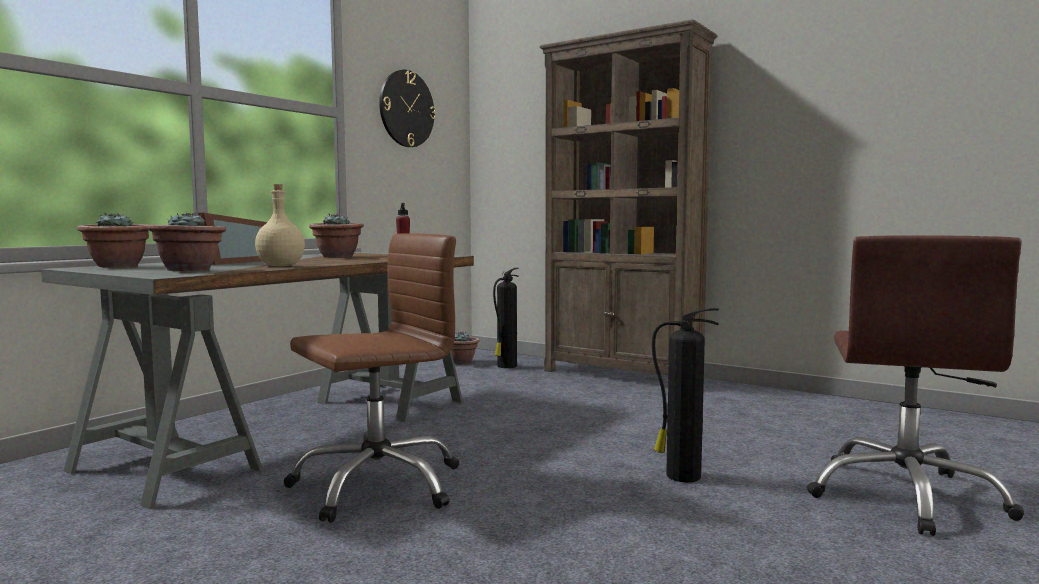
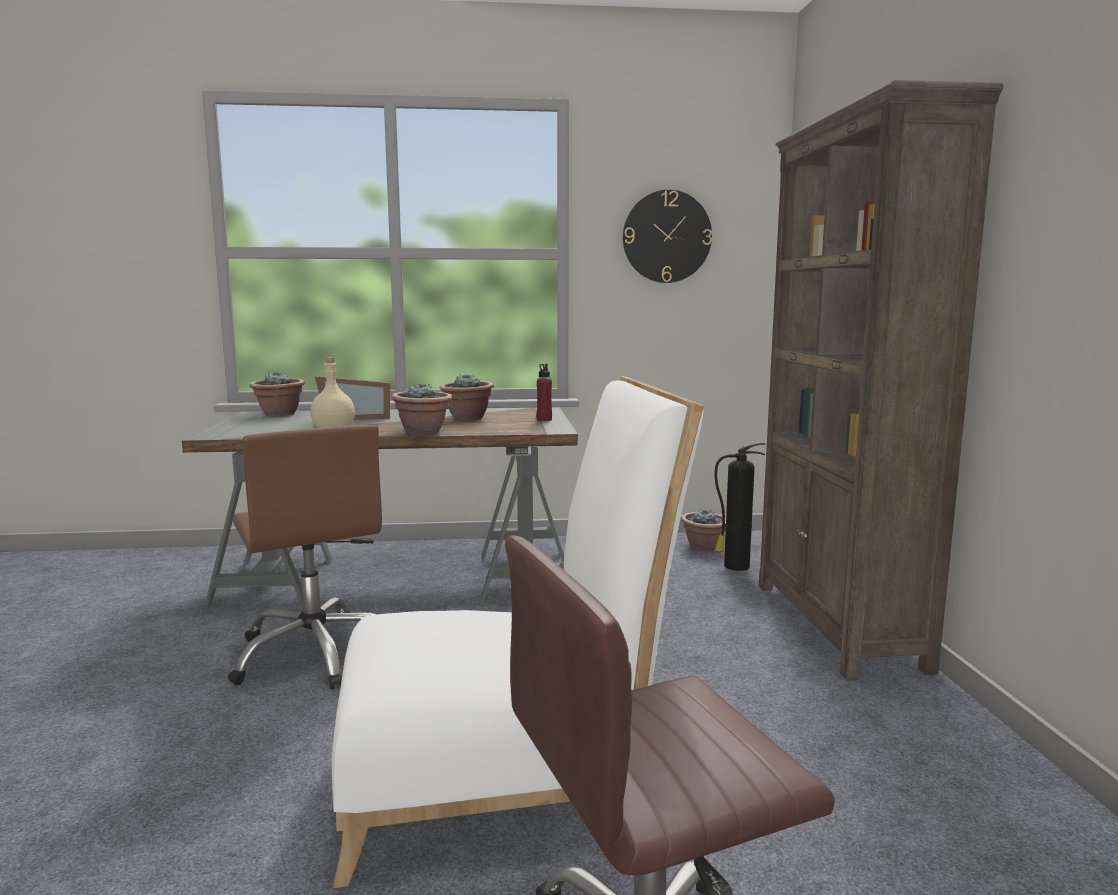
camera: 50 degrees right, 5 degrees up
(189, 270) = (262, 429): potted plant -> potted plant (423, 432)
(377, 485) = (316, 653): brown office chair -> brown office chair turned 45 degrees clockwise
(681, 476) = (506, 781): fire extinguisher -> white chair

